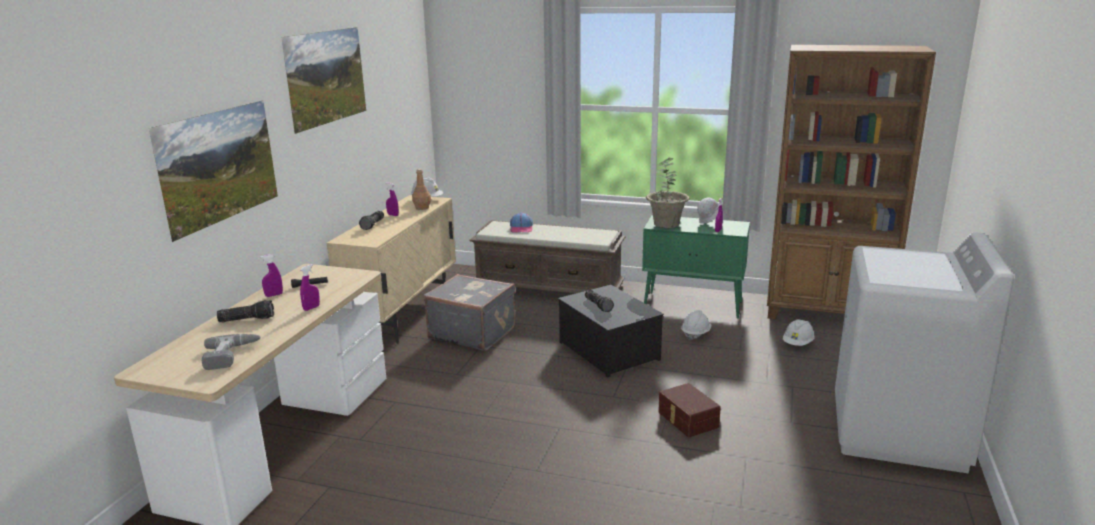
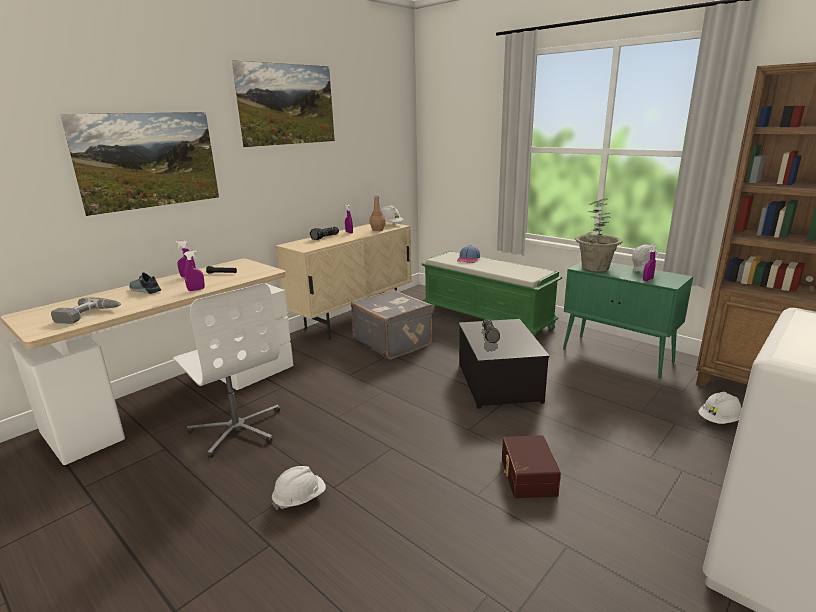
camera: 25 degrees right, 0 degrees up
(247, 319) = (144, 290): flashlight -> shoe
(389, 450) = (237, 428): none -> white office chair
(549, 289) = (487, 318): brown bench -> green bench
(695, 334) = (601, 384): white hard hat -> white hard hat (300, 499)

